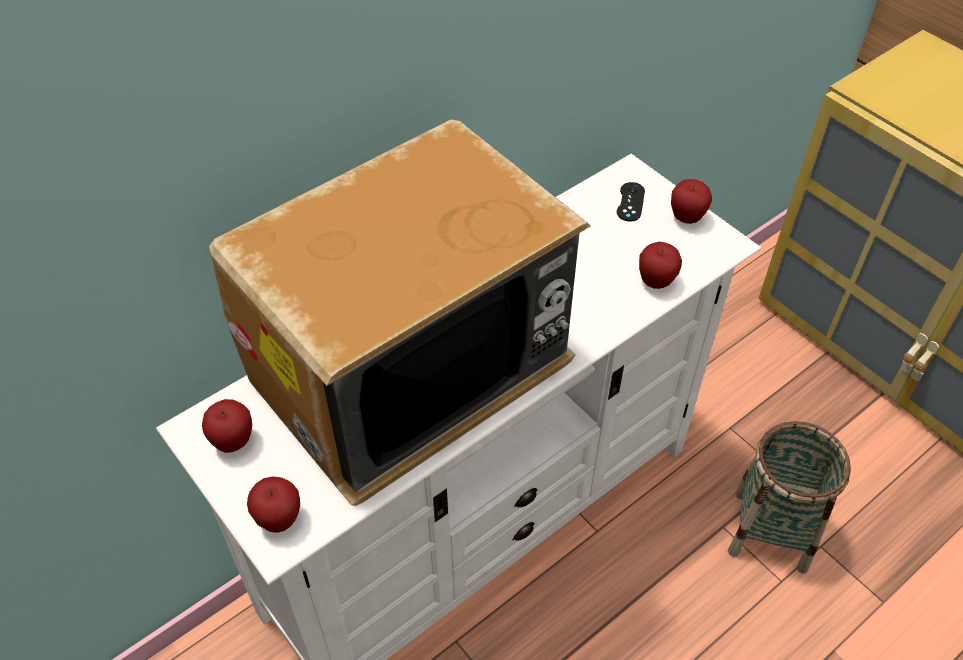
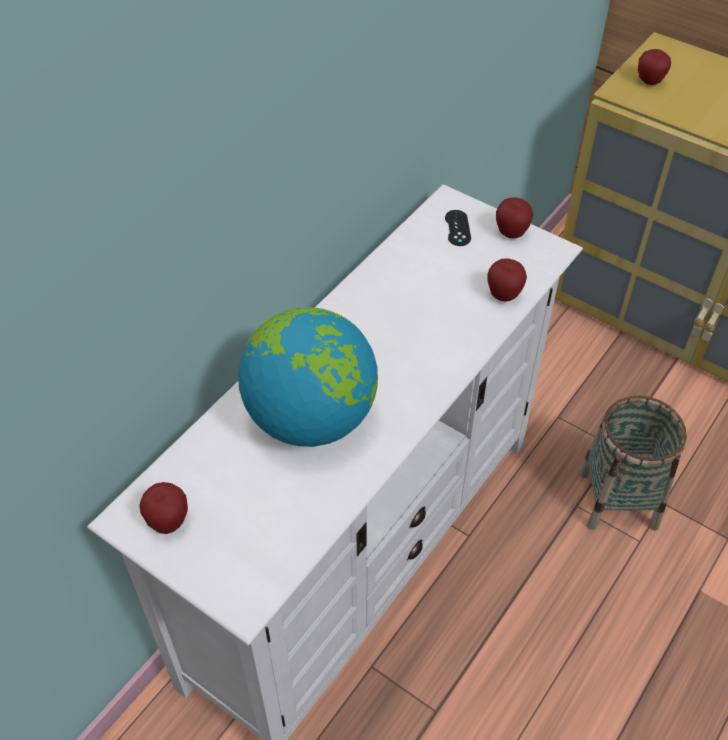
camera: 15 degrees left, 0 degrees up
(279, 519) = (238, 583): apple -> apple (649, 82)
(410, 368) = (311, 418): television -> globe

